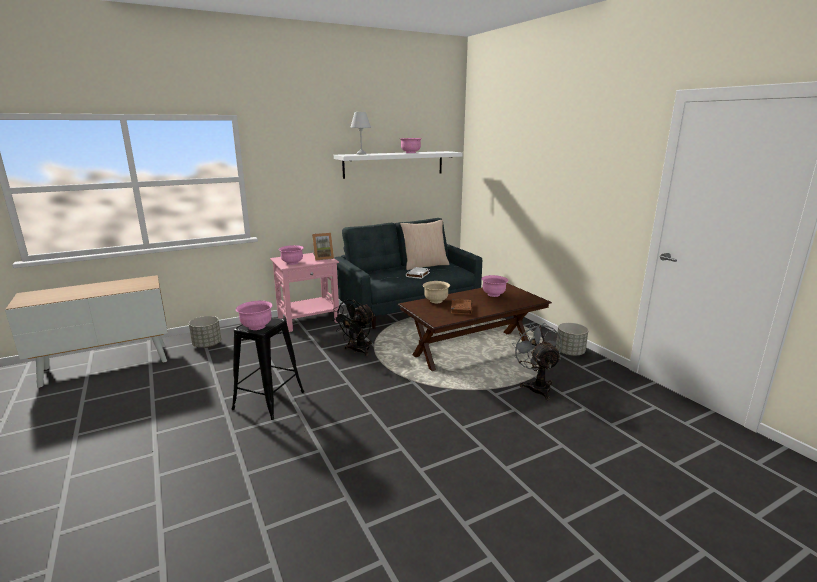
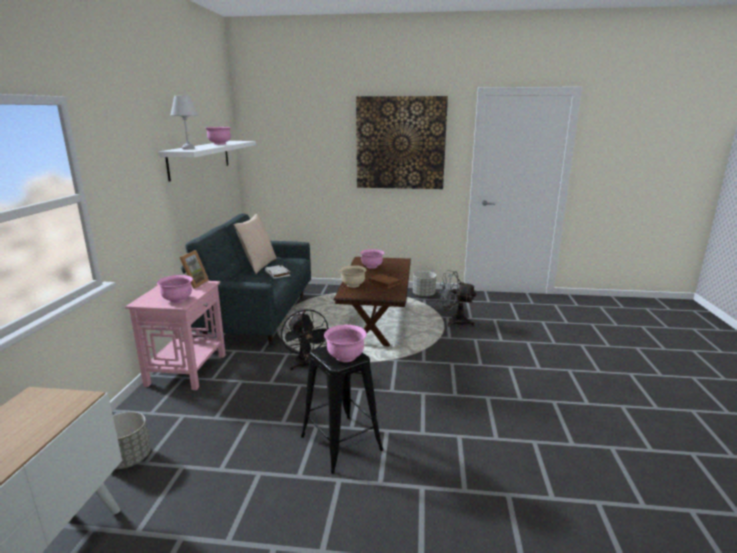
camera: 55 degrees left, 0 degrees up
(582, 163) = (400, 143): none -> picture

